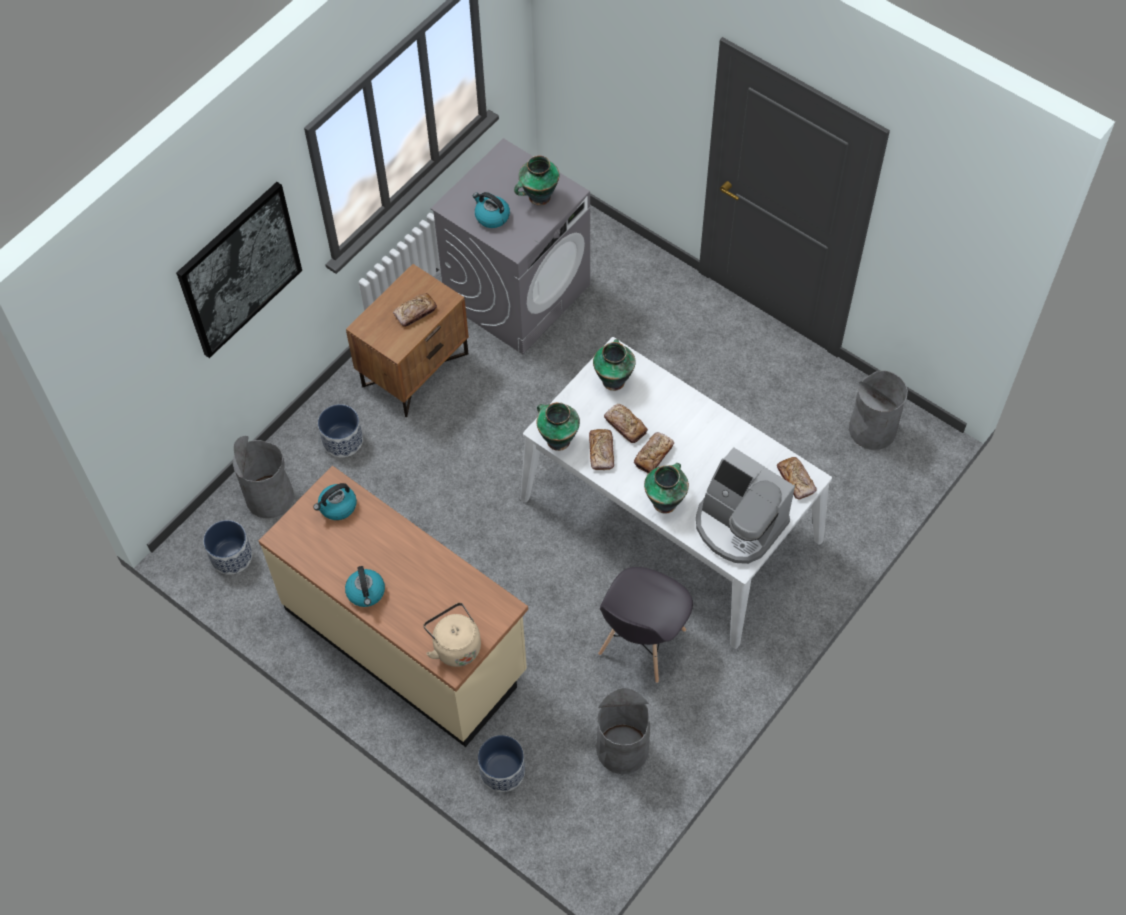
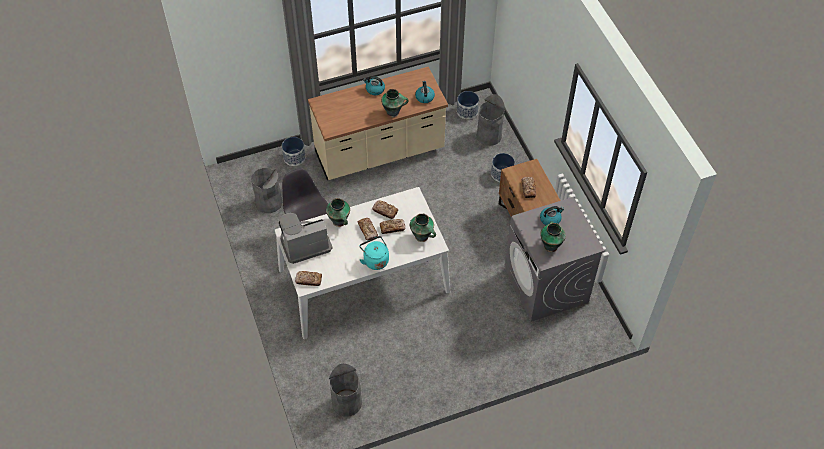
camera: 120 degrees right, 5 degrees down
(239, 269) = (541, 58): picture -> none
(455, 646) = (326, 107): beige kettle -> none
(557, 439) = (405, 198): vase -> vase (393, 112)
(698, 416) = (375, 260): none -> turquoise kettle

